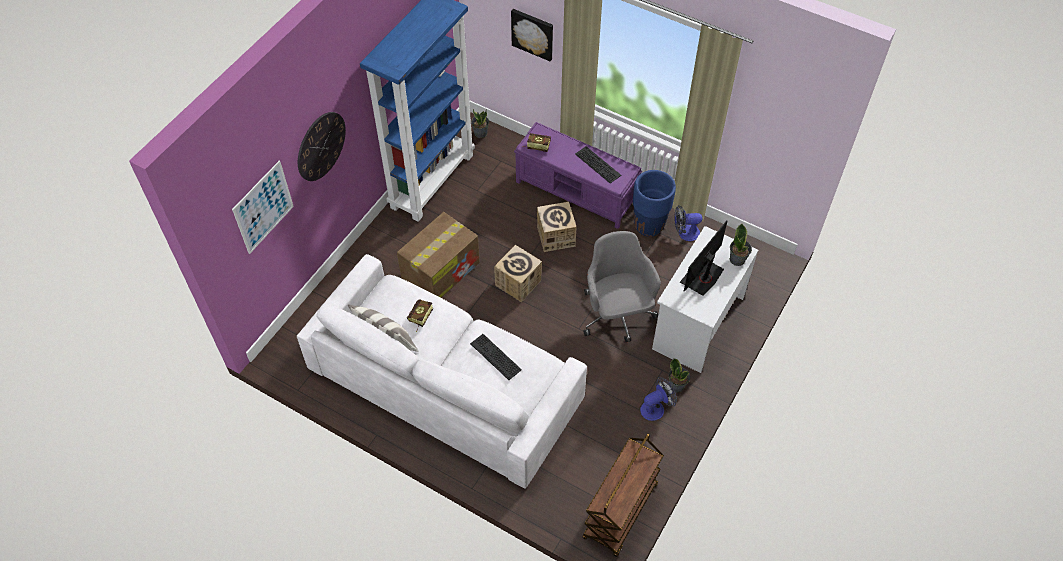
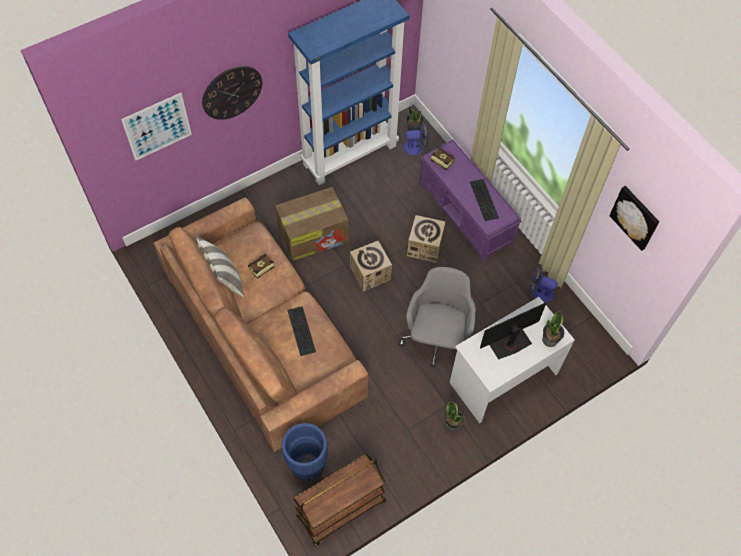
camera: 25 degrees right, 5 degrees up
(446, 382) = (263, 332): white sofa -> brown sofa
(533, 33) = (469, 60): picture -> picture (635, 217)
(648, 226) = (511, 272): blue planter -> blue planter (307, 466)
(656, 408) = (422, 435): fan -> fan (416, 147)

